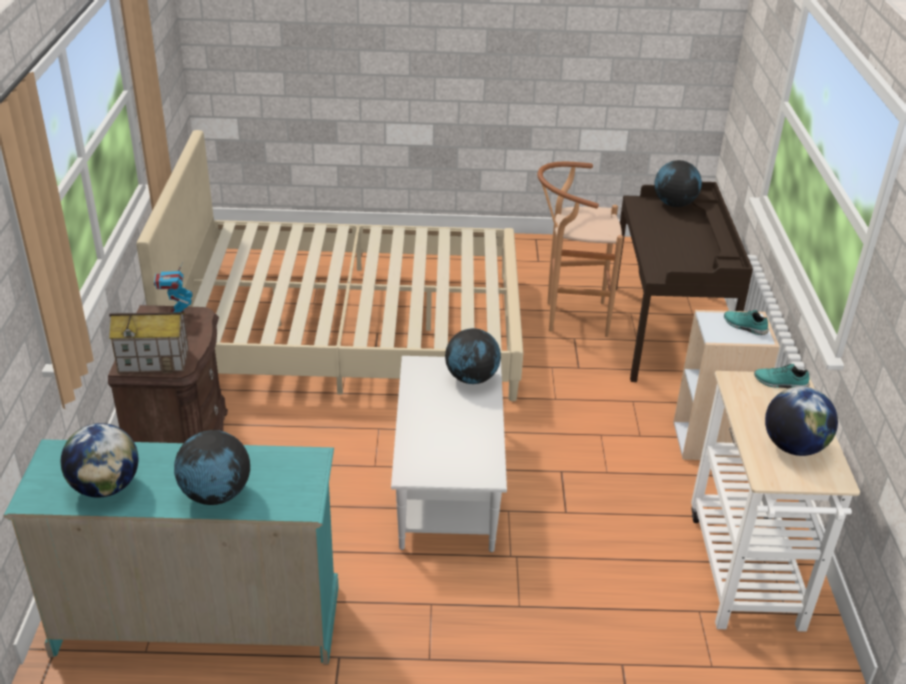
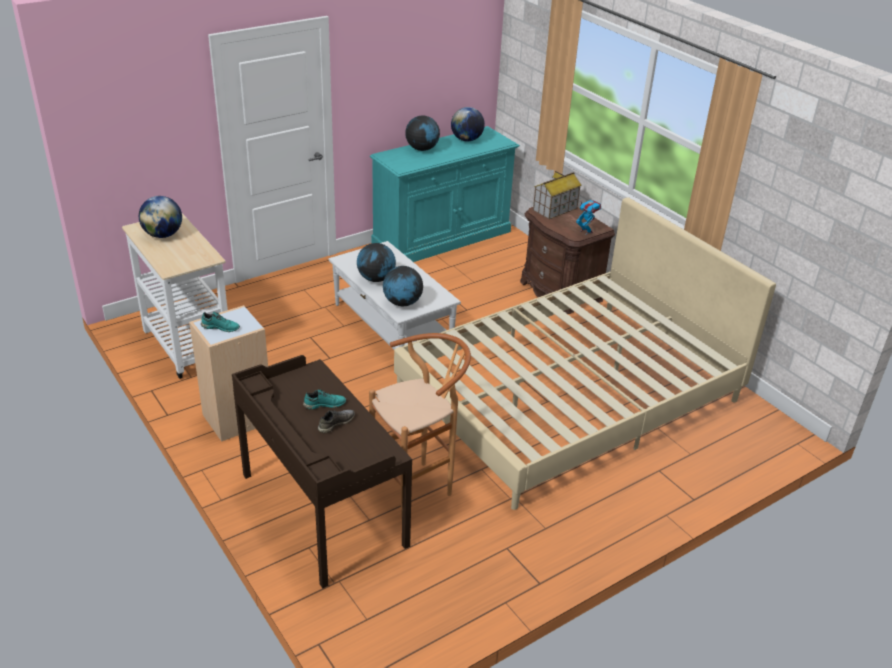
camera: 145 degrees right, 0 degrees up
(667, 232) = (336, 423): none -> grey shoe
(674, 204) = (352, 468): globe -> globe (376, 279)
(780, 384) = (180, 265): turquoise shoe -> turquoise shoe (324, 404)

